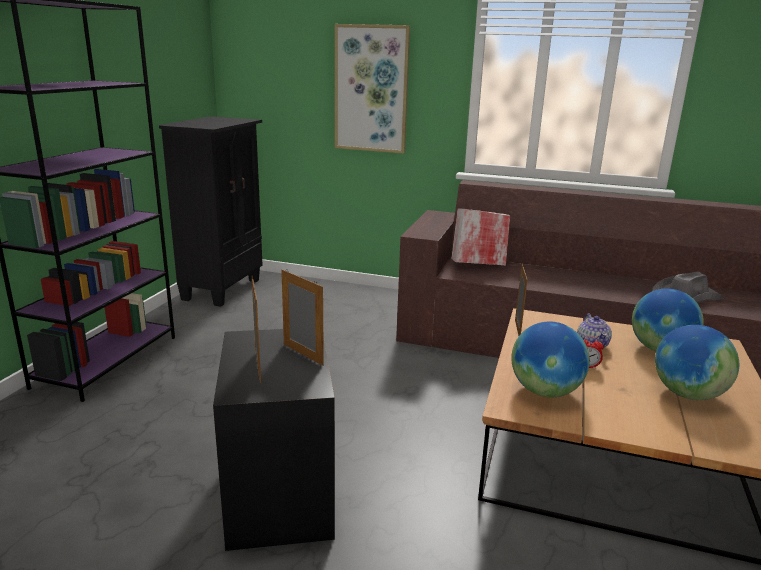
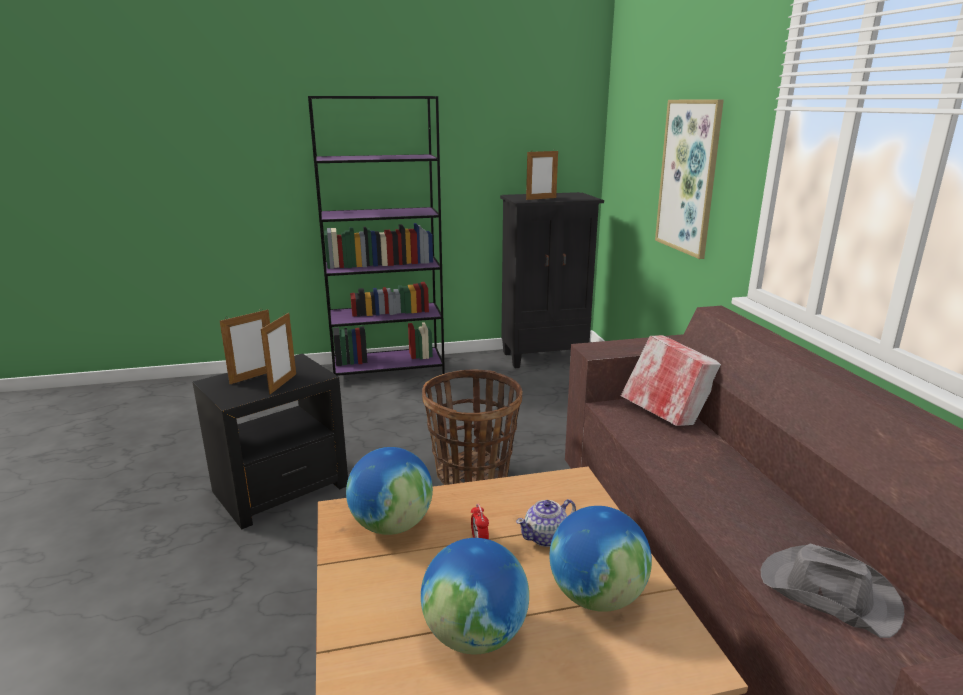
camera: 60 degrees right, 0 degrees up
(376, 382) = (473, 475): none -> basket
(517, 329) = (528, 480): picture frame -> picture frame (541, 198)

